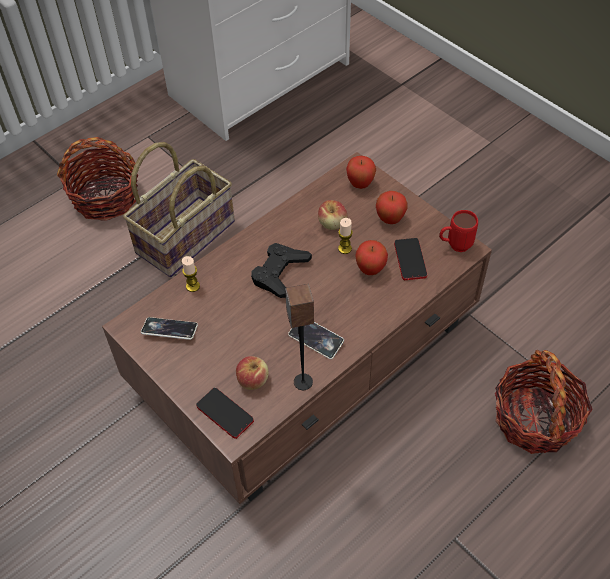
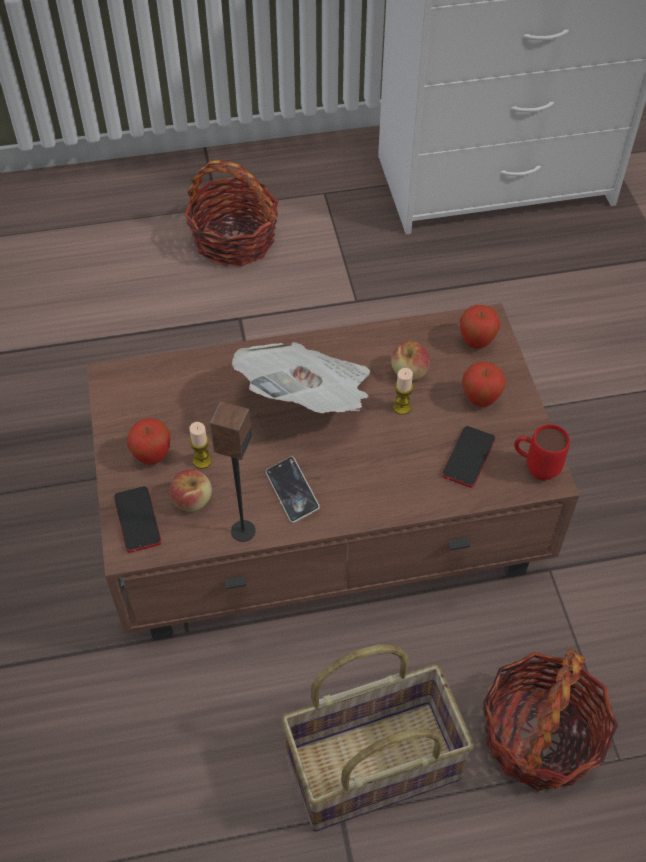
camera: 30 degrees right, 0 degrees up
(170, 330) = (148, 403): phone -> none
(184, 236) = (287, 319): basket -> basket (373, 763)
(193, 286) = (206, 367): candle -> candle (202, 461)
(280, 273) = (308, 399): black game controller -> newspaper
(370, 269) = (413, 446): apple -> apple (152, 457)

